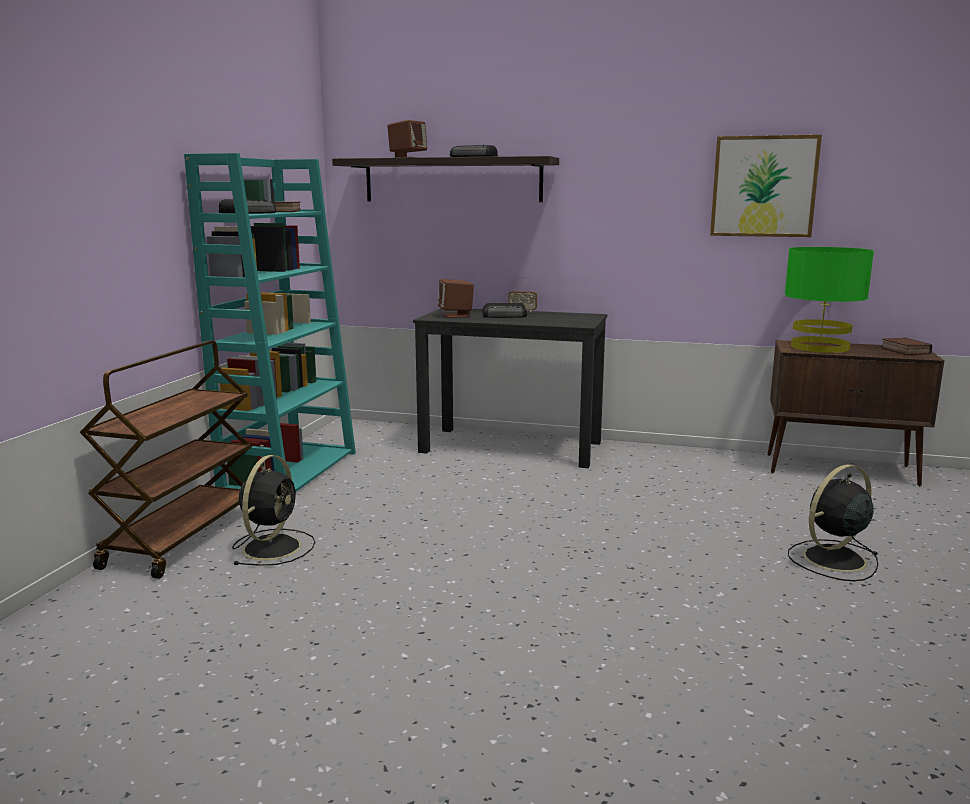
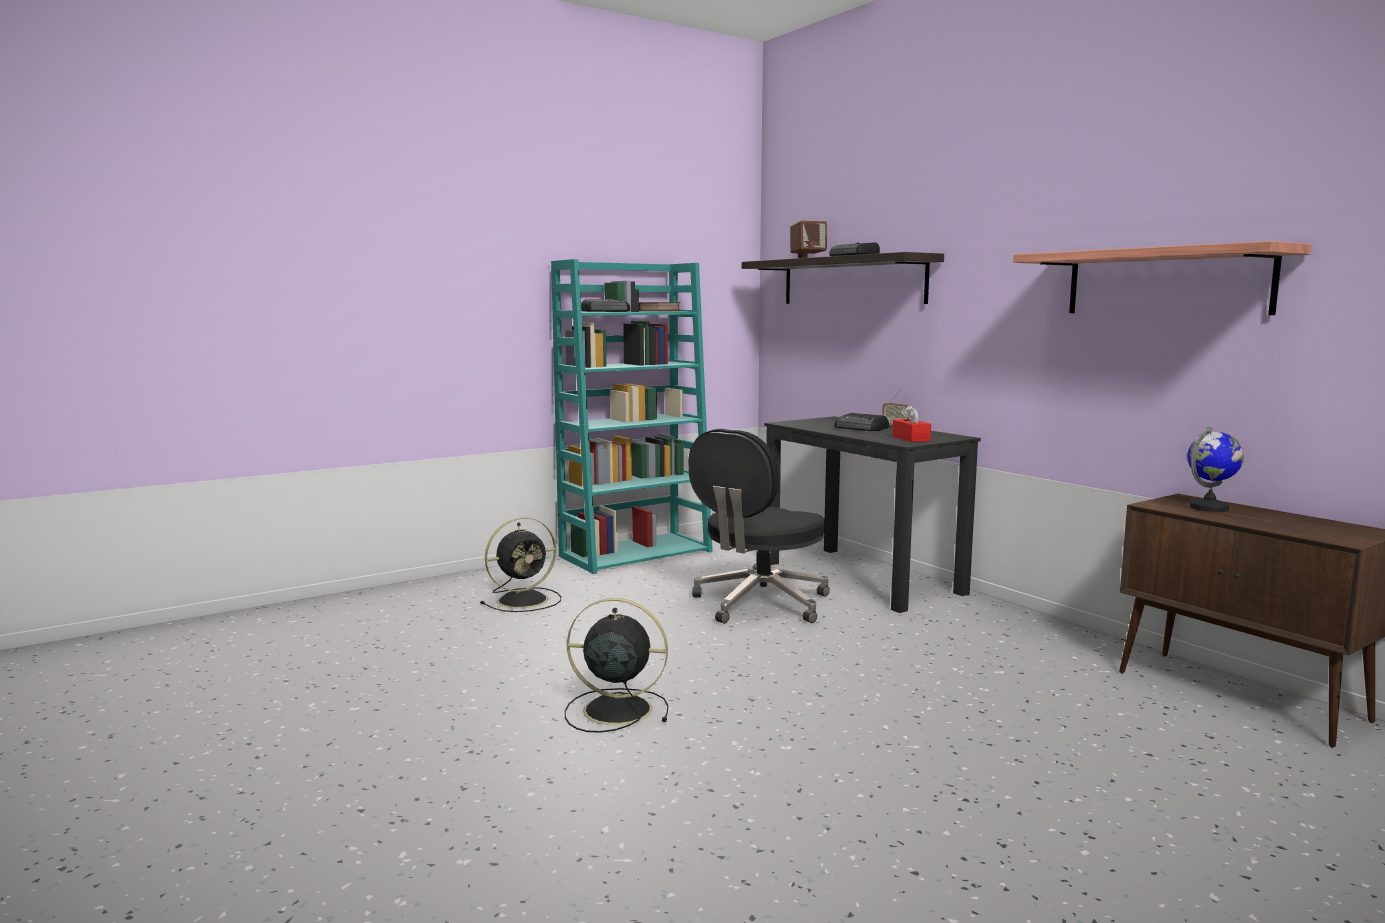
camera: 40 degrees right, 5 degrees down
(183, 537) = (486, 578): brown cart -> none
(456, 315) = (815, 423): brown speaker -> none
(484, 489) = (759, 604): none -> black office chair
(571, 320) = (911, 438): none -> red tissue box
(763, 186) = (1166, 282): picture -> shelf
(819, 347) = (1209, 508): green table lamp -> globe
(832, 560) = (985, 767): black fan -> black fan (614, 710)
(903, 350) = (1338, 530): book -> none

